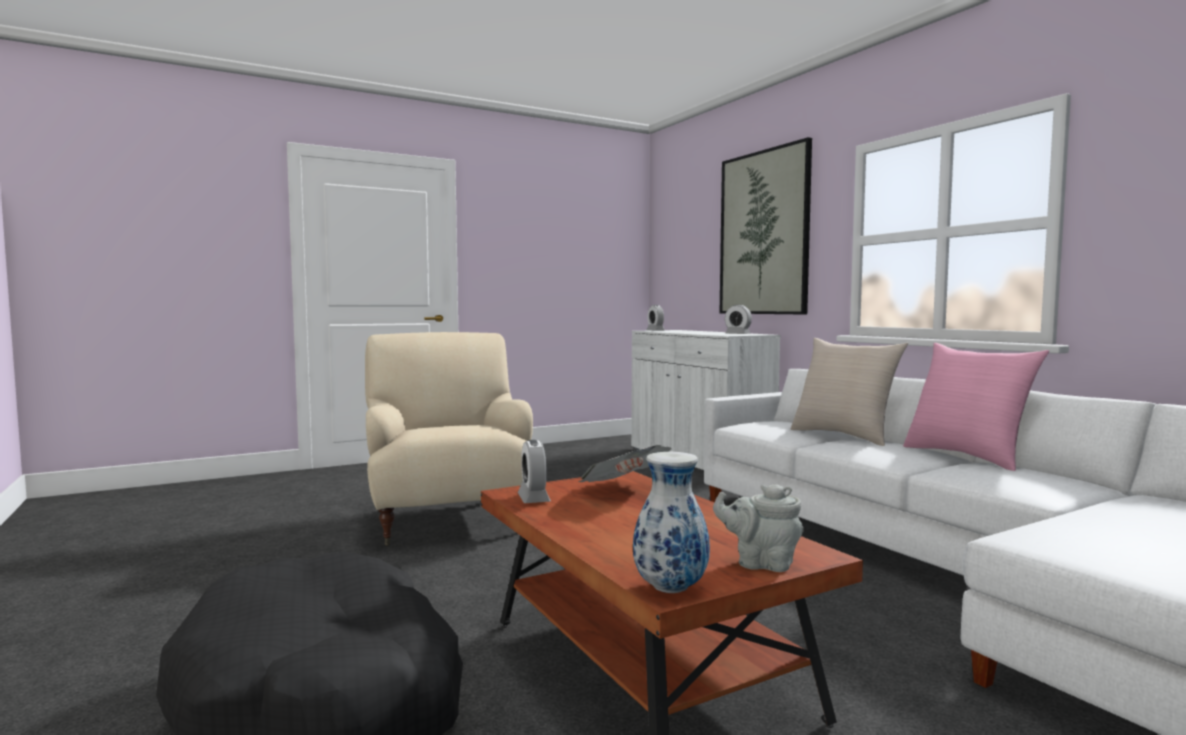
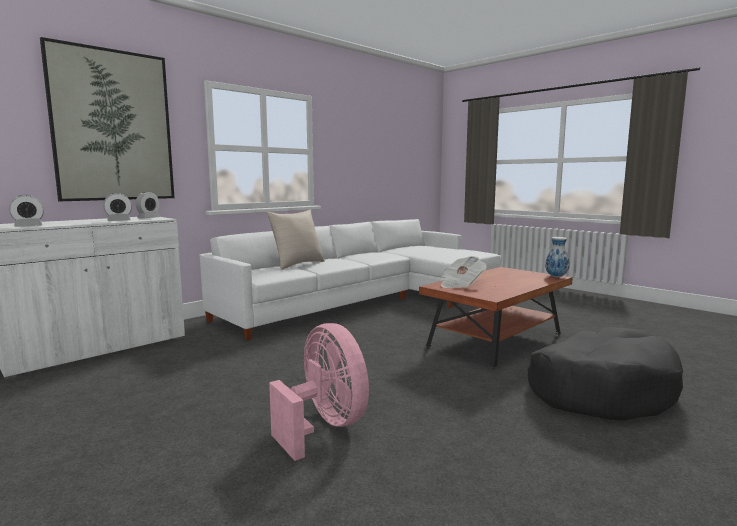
camera: 105 degrees left, 5 degrees up
(448, 520) = (324, 426): beige armchair -> pink fan
(533, 498) = (496, 293): alarm clock -> alarm clock (119, 221)
(761, 563) = (520, 272): grey teapot -> none
(967, 457) = (340, 256): pink pillow -> none

